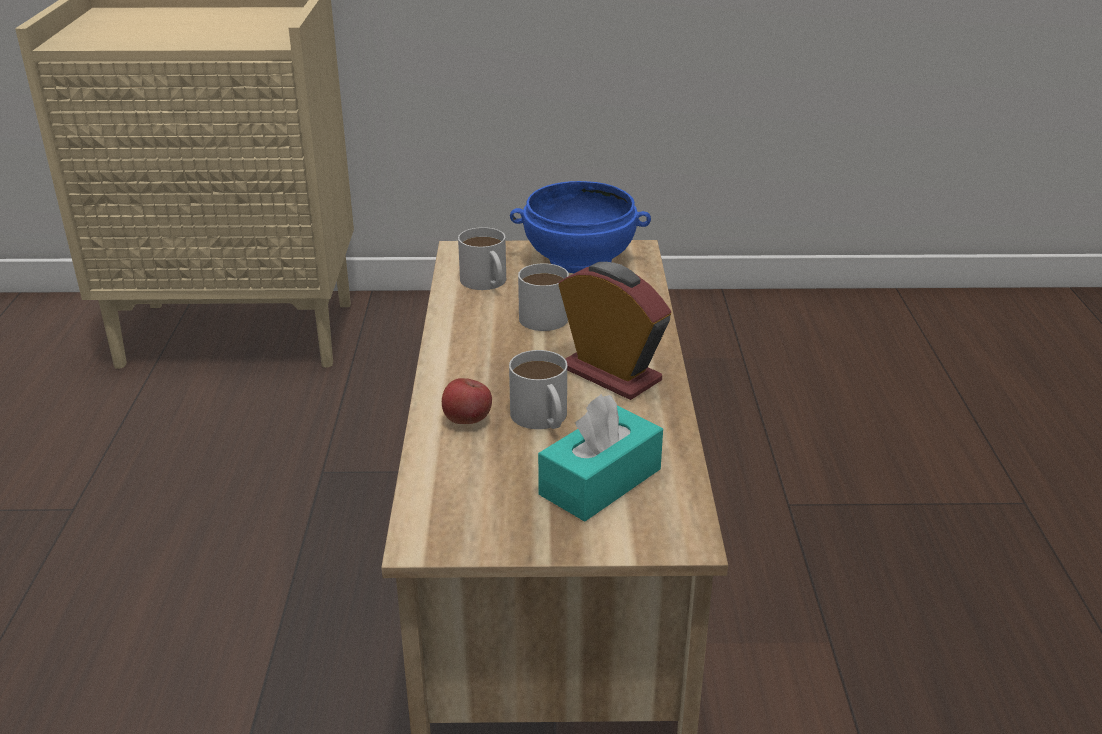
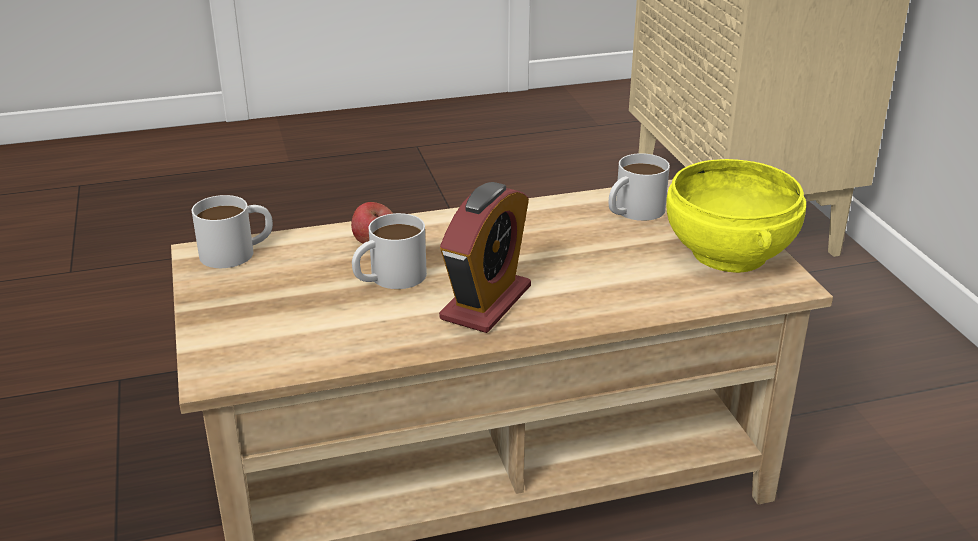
camera: 75 degrees right, 0 degrees up
(541, 313) = (589, 249): white mug -> white mug (237, 252)
(580, 259) = (730, 253): blue bowl -> yellow bowl
(600, 482) = (295, 320): turquoise tissue box -> none

